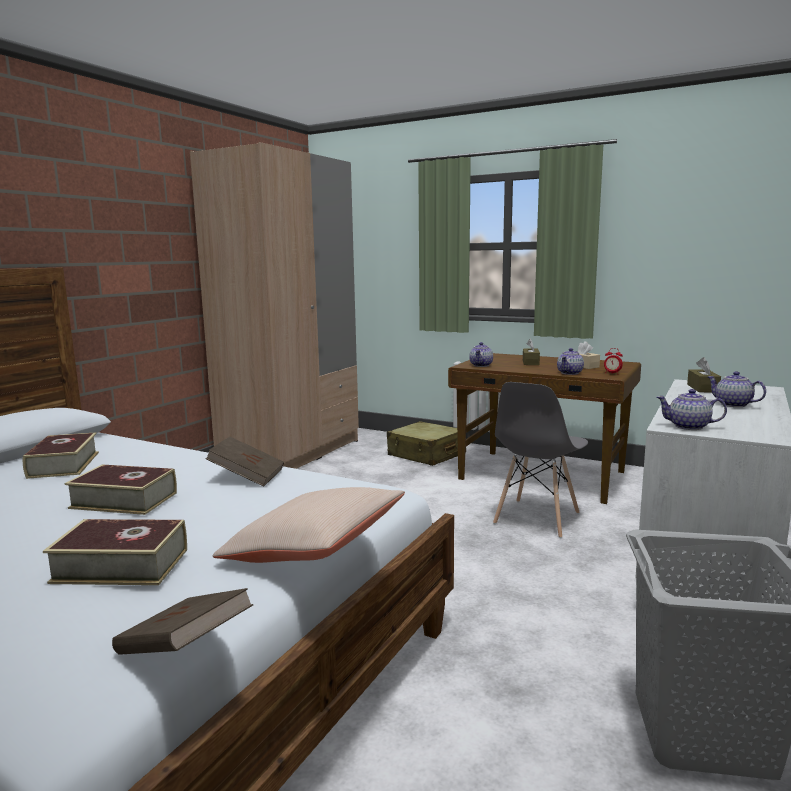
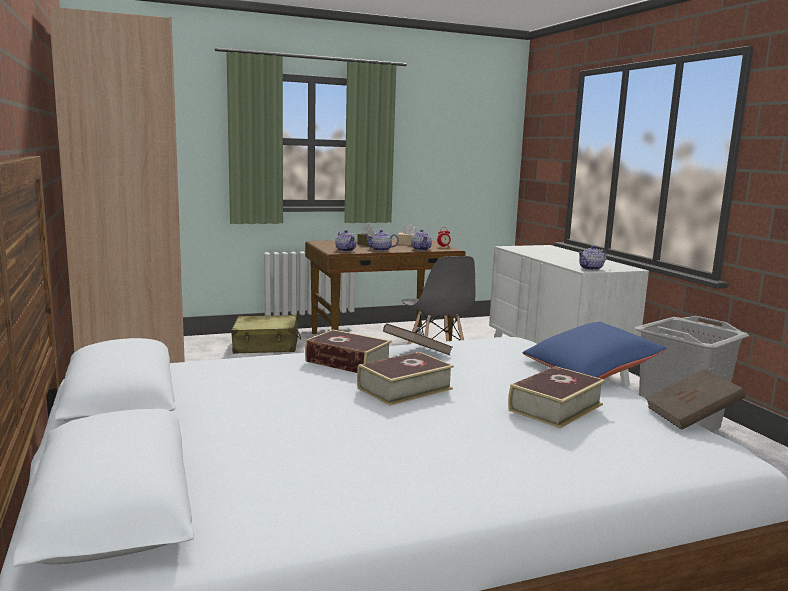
camera: 50 degrees left, 0 degrees up
(64, 464) = (239, 390): book -> book (348, 362)
(314, 550) = (589, 370): beige pillow -> blue pillow
(702, 388) = (525, 249): brown tissue box -> none
(732, 404) = (566, 256): teapot -> teapot (380, 250)

